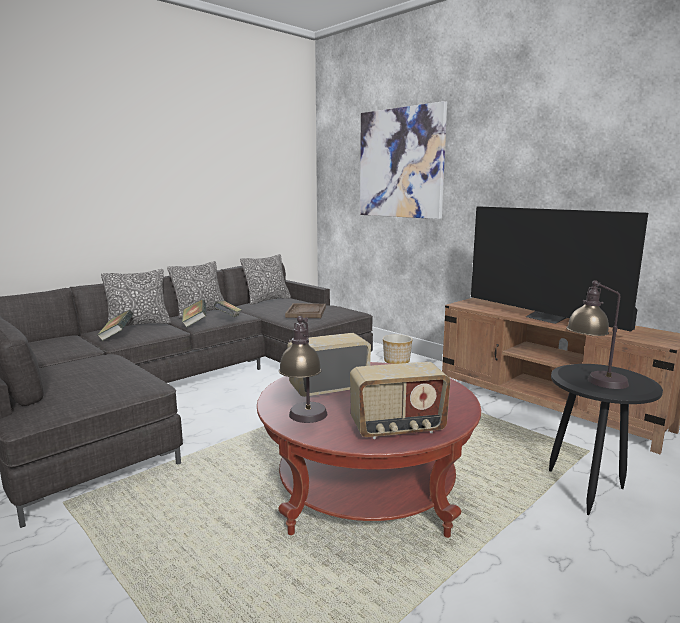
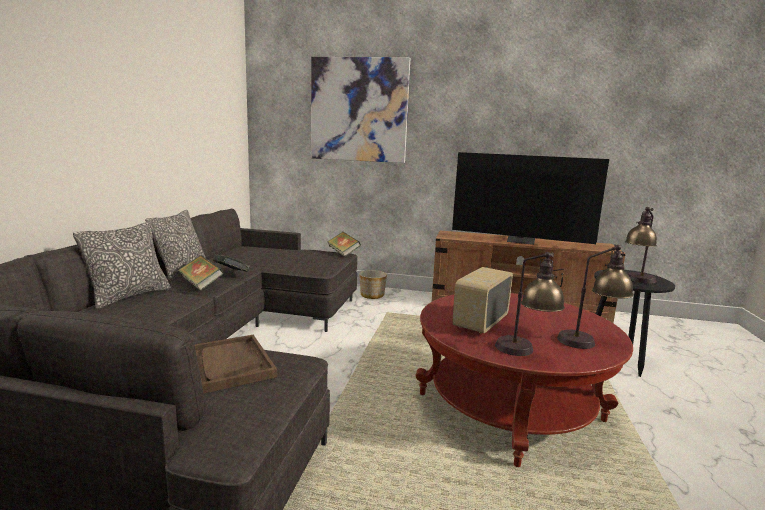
camera: 35 degrees left, 0 degrees up
(116, 336) = (128, 315): book -> book (343, 253)
(267, 300) = (233, 251): pillow -> none
(306, 312) = (300, 258): brown tray -> brown tray (229, 364)
(398, 429) = (589, 341): radio -> table lamp

